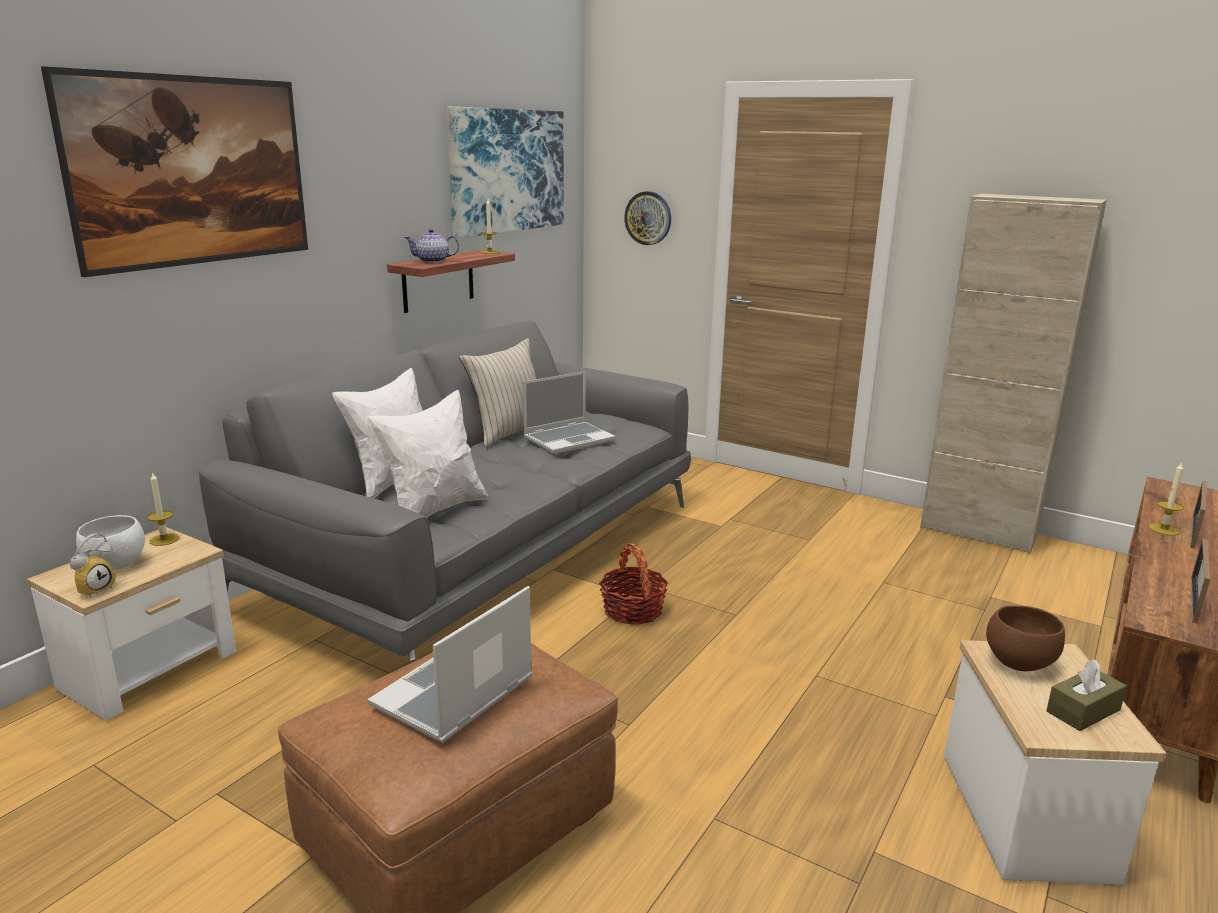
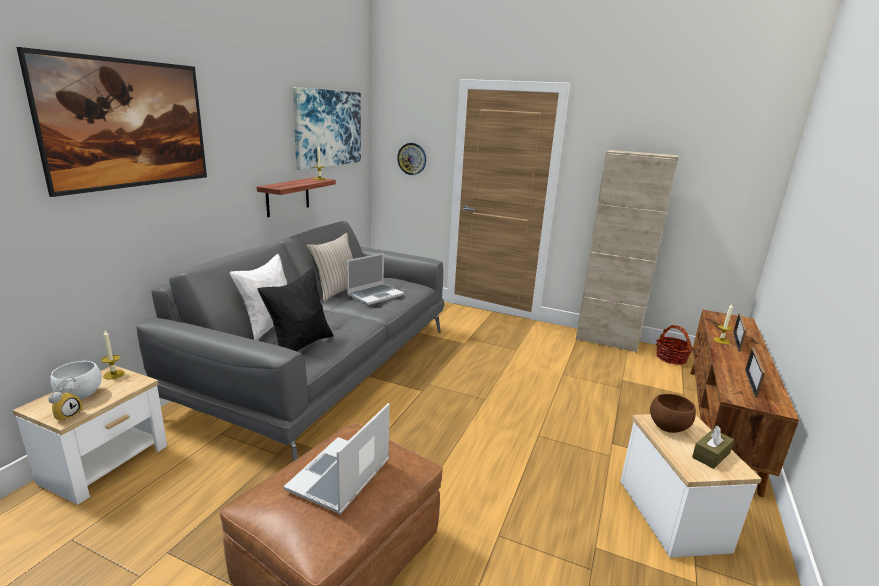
camera: 10 degrees left, 0 degrees up
(433, 261) = (286, 184): teapot -> none
(434, 510) = (300, 346): white pillow -> black pillow
(633, 610) = (423, 400): basket -> basket (671, 358)

